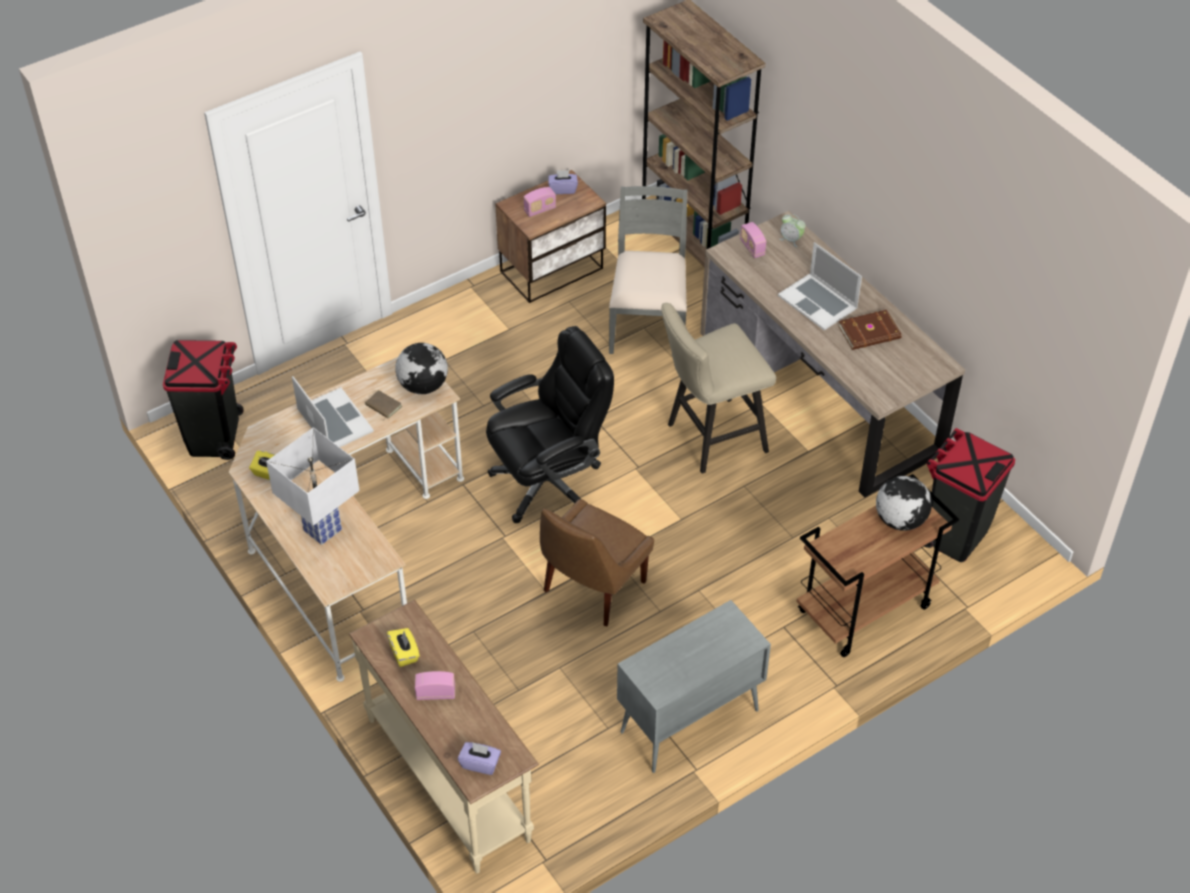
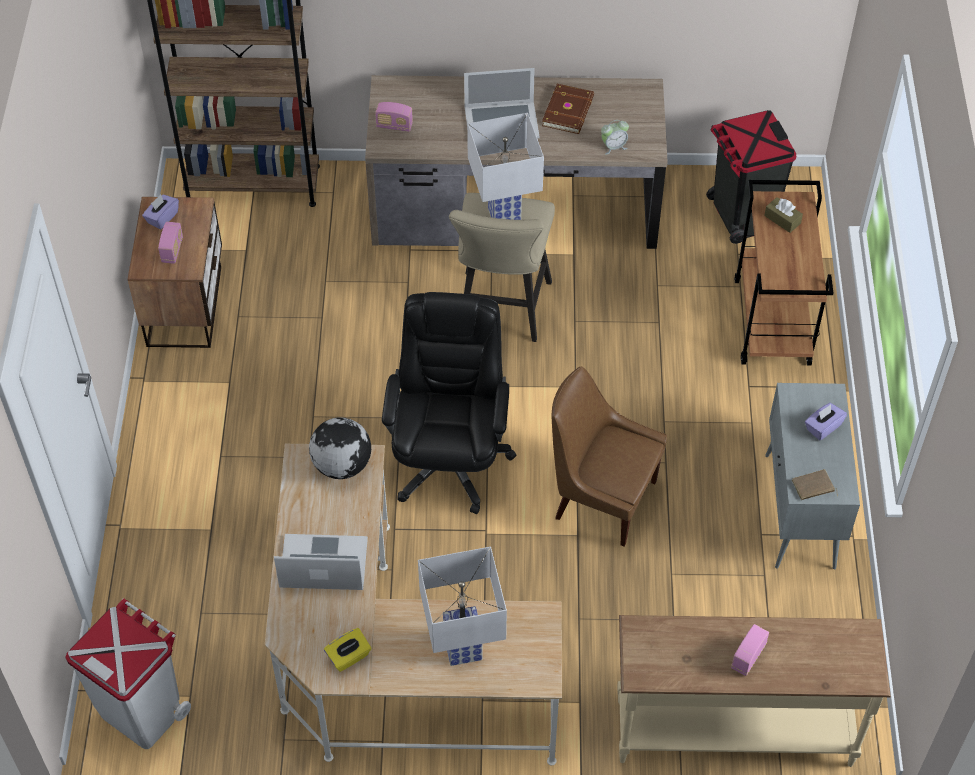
camera: 55 degrees left, 5 degrees up
(215, 436) = (142, 711): black trash can -> white trash can
(382, 406) = (340, 513): brown book -> brown book (813, 487)
(404, 653) = (681, 657): yellow tissue box -> none
(480, 764) = (853, 664): purple tissue box -> purple tissue box (823, 427)
(592, 589) = (601, 498): brown chair -> brown chair turned 135 degrees clockwise
(648, 323) = (322, 274): grey chair -> none
(730, 351) = (505, 214): none -> white table lamp
(791, 240) = (410, 94): alarm clock -> alarm clock (613, 147)
(899, 519) = (782, 219): globe -> brown tissue box

